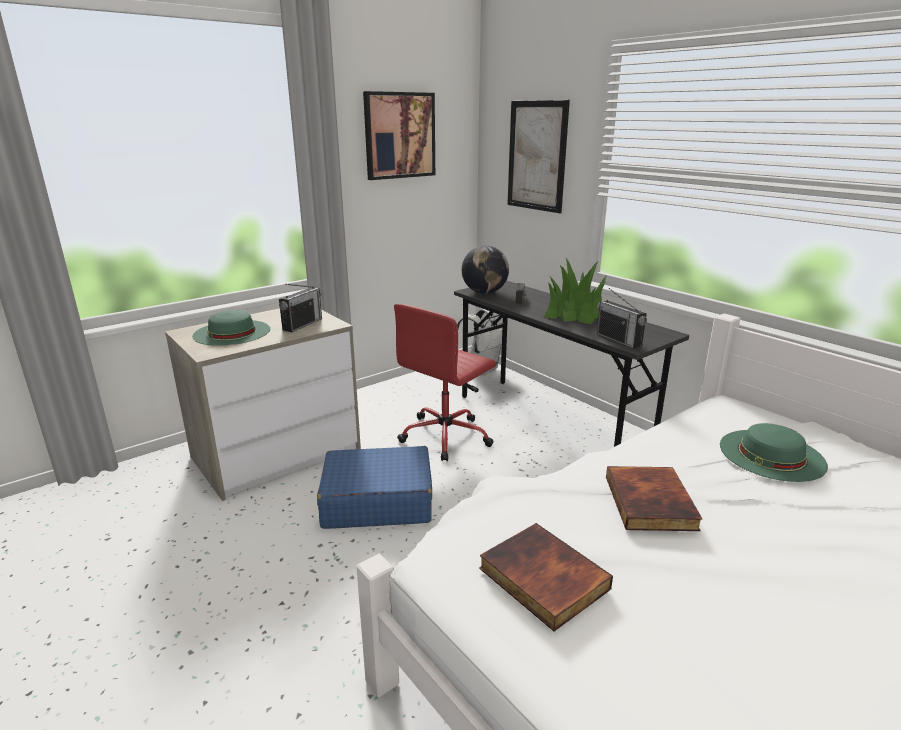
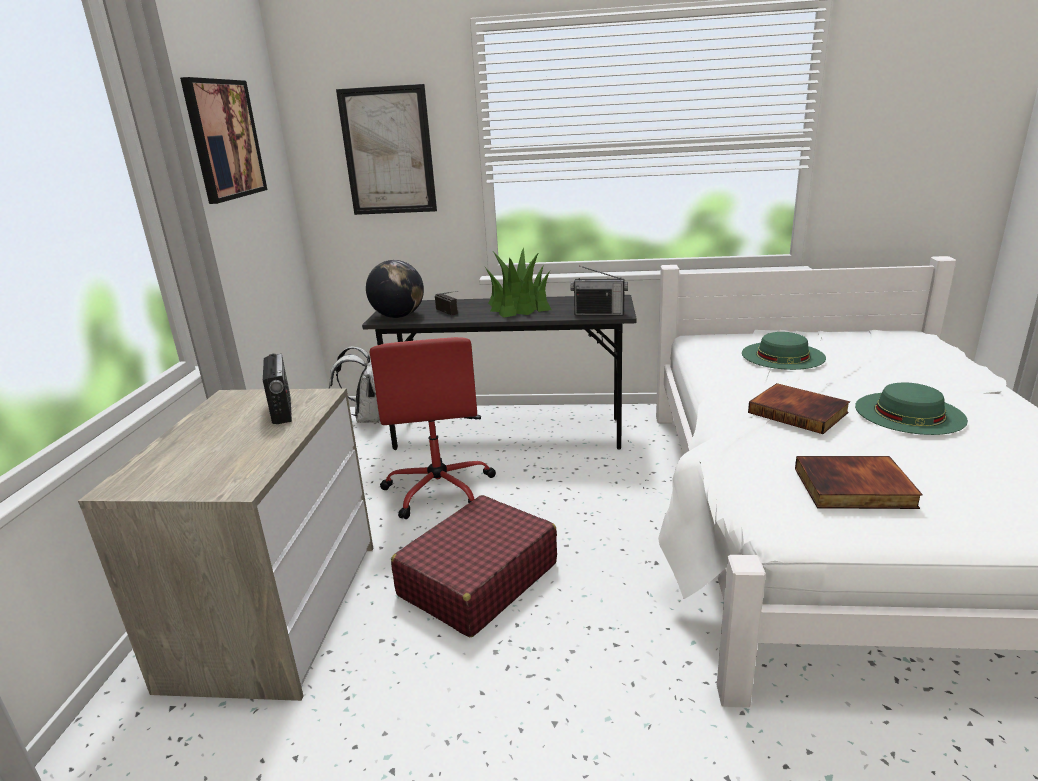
camera: 45 degrees left, 0 degrees up
(232, 332) = (204, 455): green hat -> green hat (909, 413)
(377, 501) = (477, 579): blue suitcase -> red suitcase

